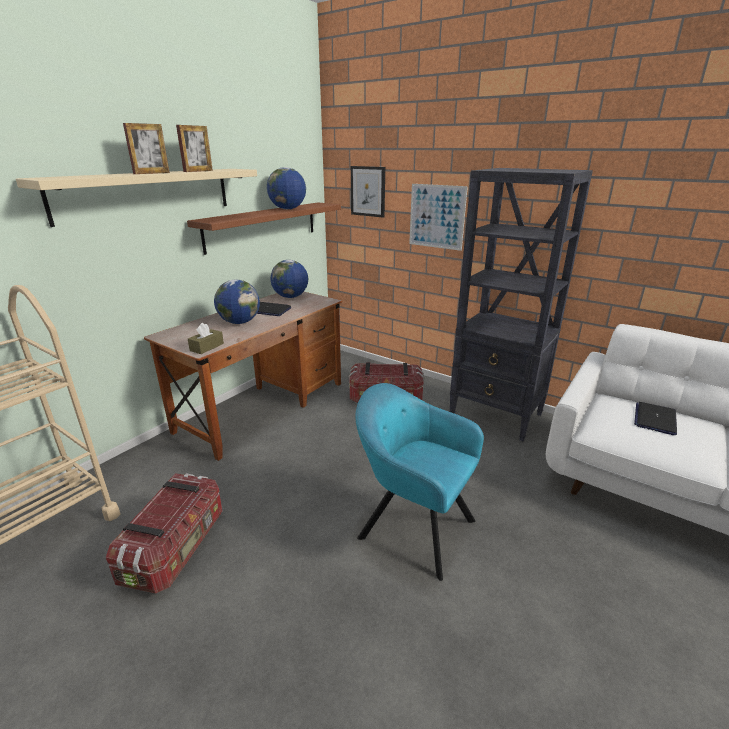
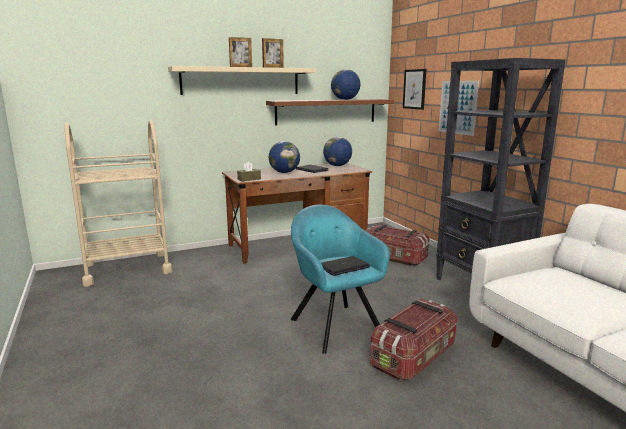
camera: 30 degrees right, 10 degrees down
(177, 547) = (186, 293): storage box -> storage box (414, 357)
(655, 419) = (579, 285): laptop -> laptop (343, 267)

